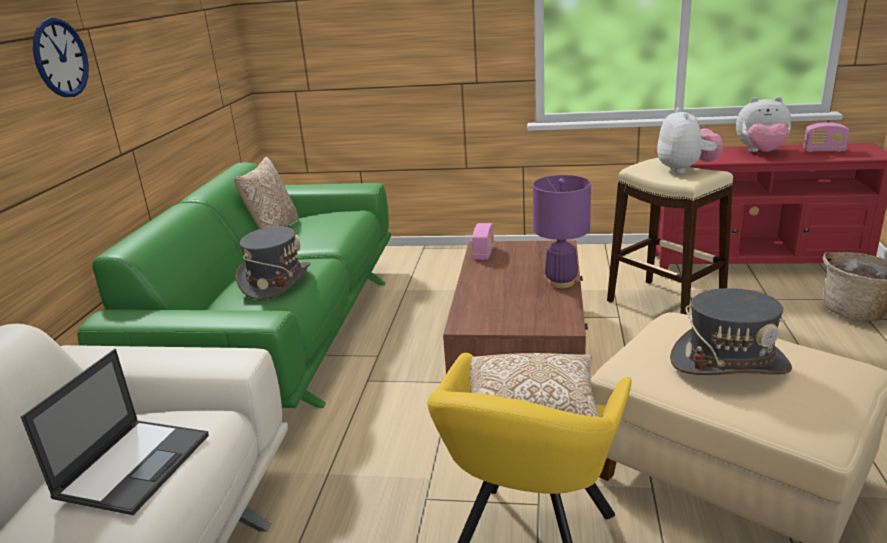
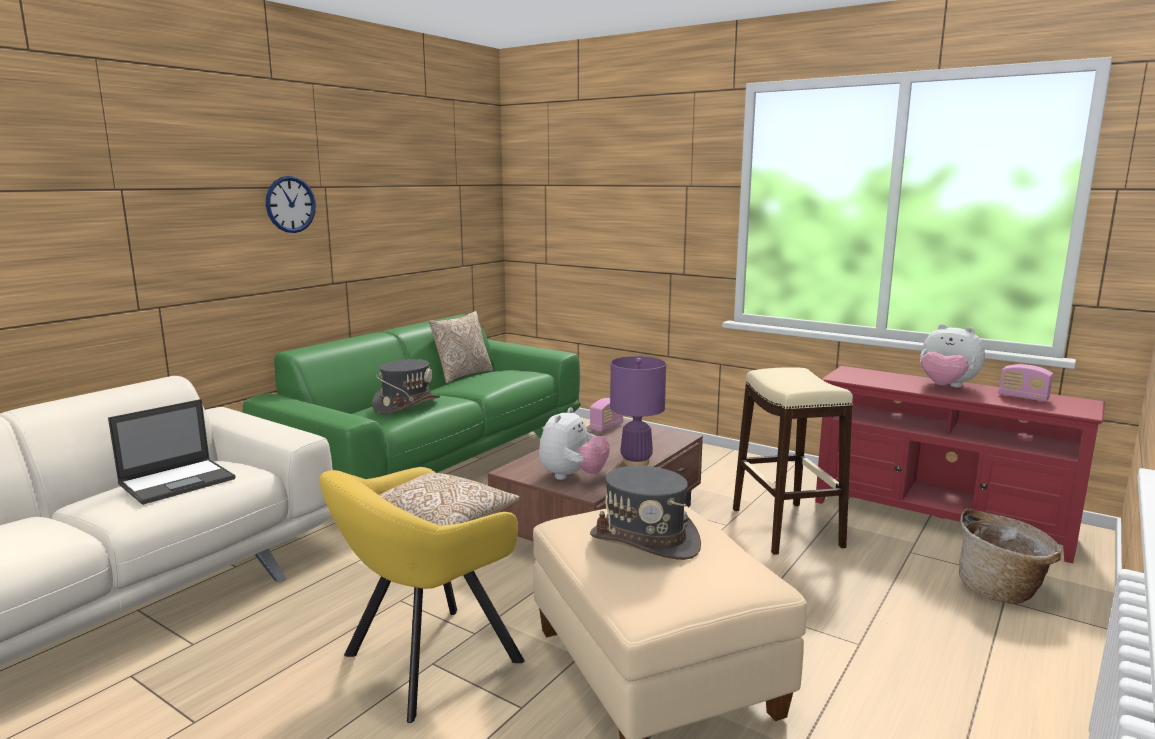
camera: 25 degrees right, 10 degrees down
(686, 169) = (809, 381): plush toy -> plush toy (572, 476)

